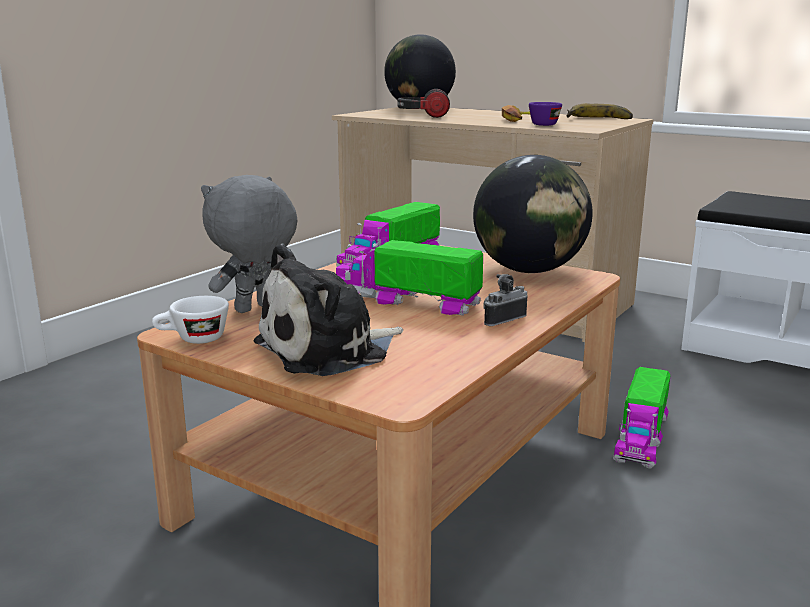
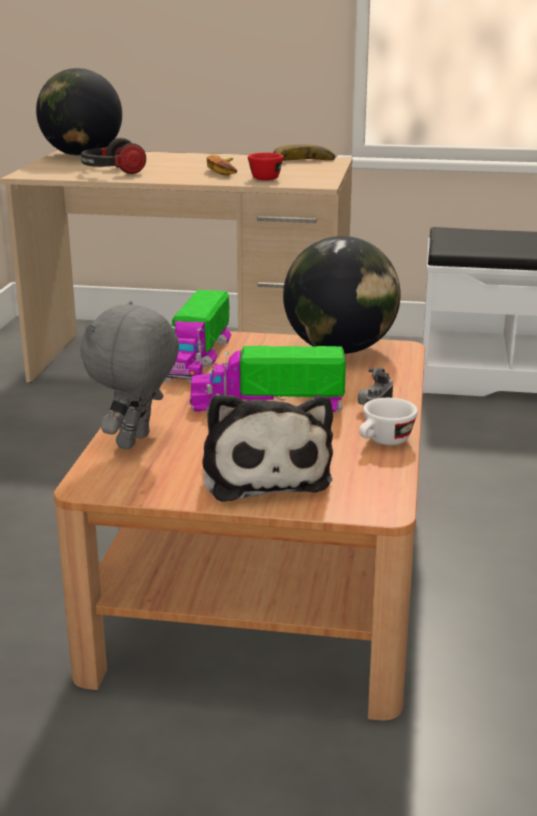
camera: 25 degrees left, 5 degrees up
(193, 340) = (121, 489): white cup -> white cup (384, 442)
(329, 350) = (264, 473): plush toy -> plush toy turned 45 degrees counterclockwise
(546, 124) = (266, 177): purple cup -> red cup
(642, 436) = (445, 487): toy truck -> none

